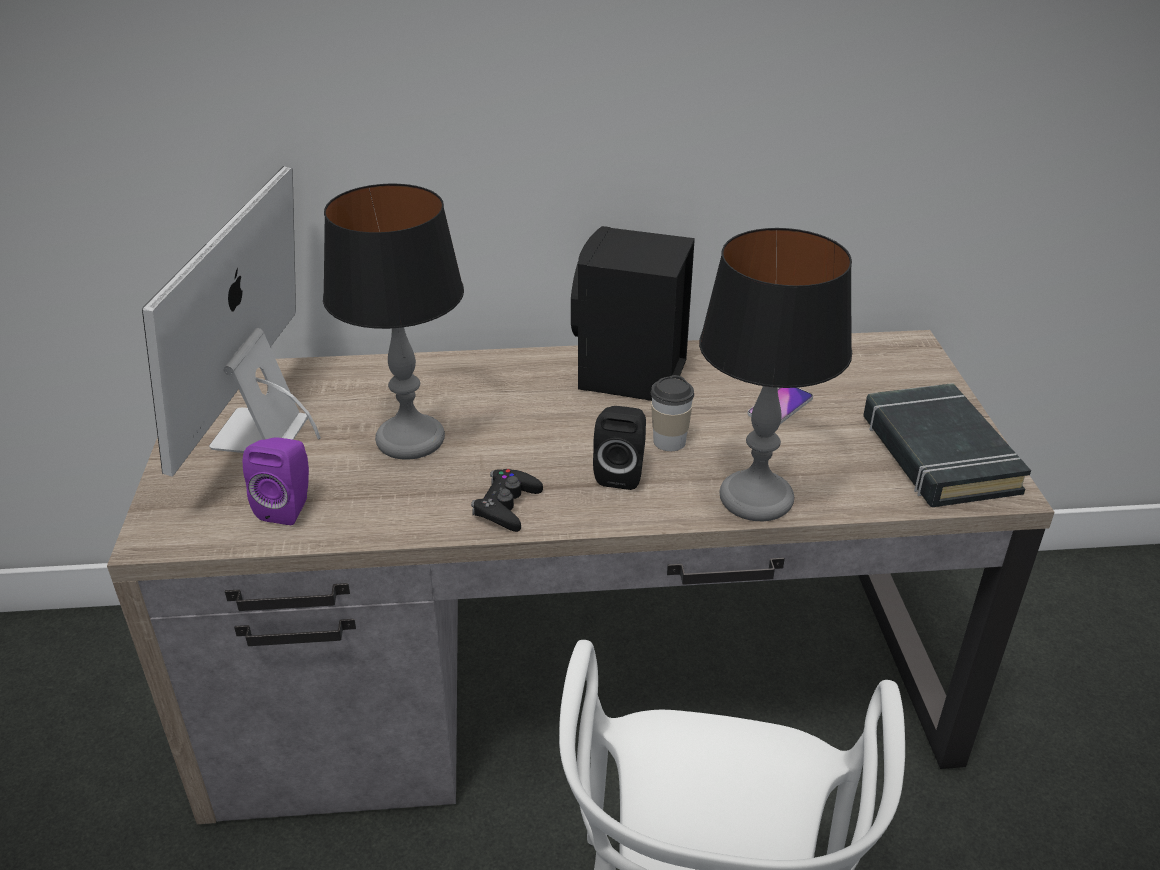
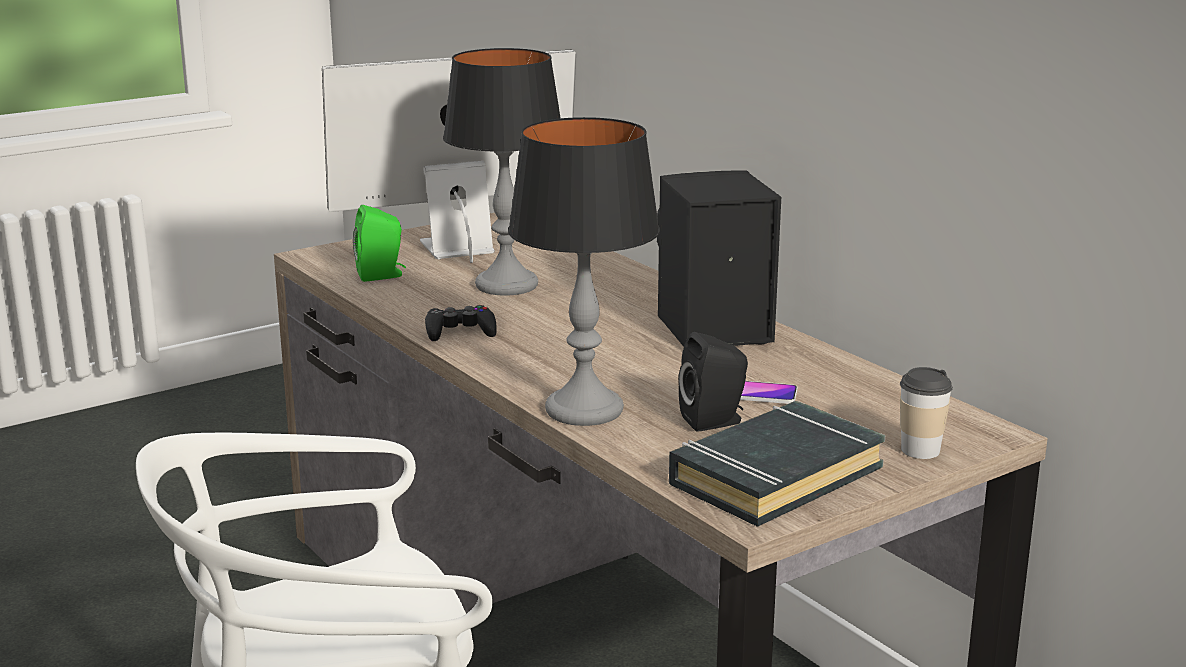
camera: 60 degrees right, 15 degrees down
(288, 507) = (382, 275): purple speaker -> green speaker
(621, 473) = (554, 356): black speaker -> black speaker (715, 421)
(669, 441) = (626, 363): cup -> cup (920, 450)

